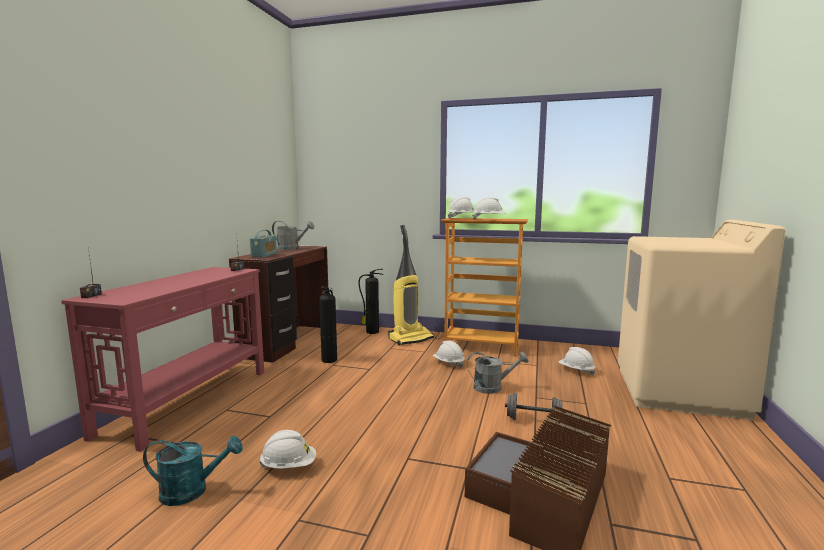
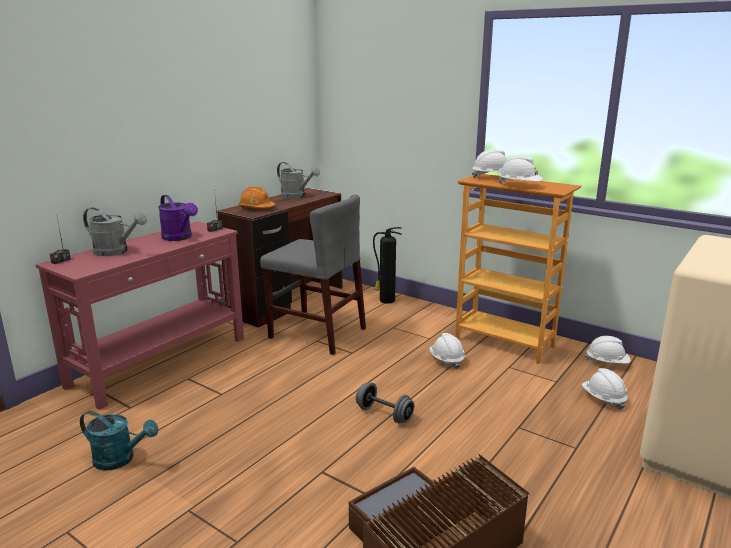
camera: 20 degrees right, 10 degrees up
(208, 275) = (180, 238): none -> purple watering can
(264, 255) = (256, 208): radio -> orange hard hat
(289, 466) = (209, 454): white hard hat -> white hard hat (607, 363)
(329, 359) = (317, 333): fire extinguisher -> grey chair
(410, 339) = (425, 317): vacuum cleaner -> none
(493, 387) = (475, 403): grey watering can -> grey watering can (116, 252)
(533, 420) = (490, 457): grey dumbbell -> grey dumbbell (384, 414)

